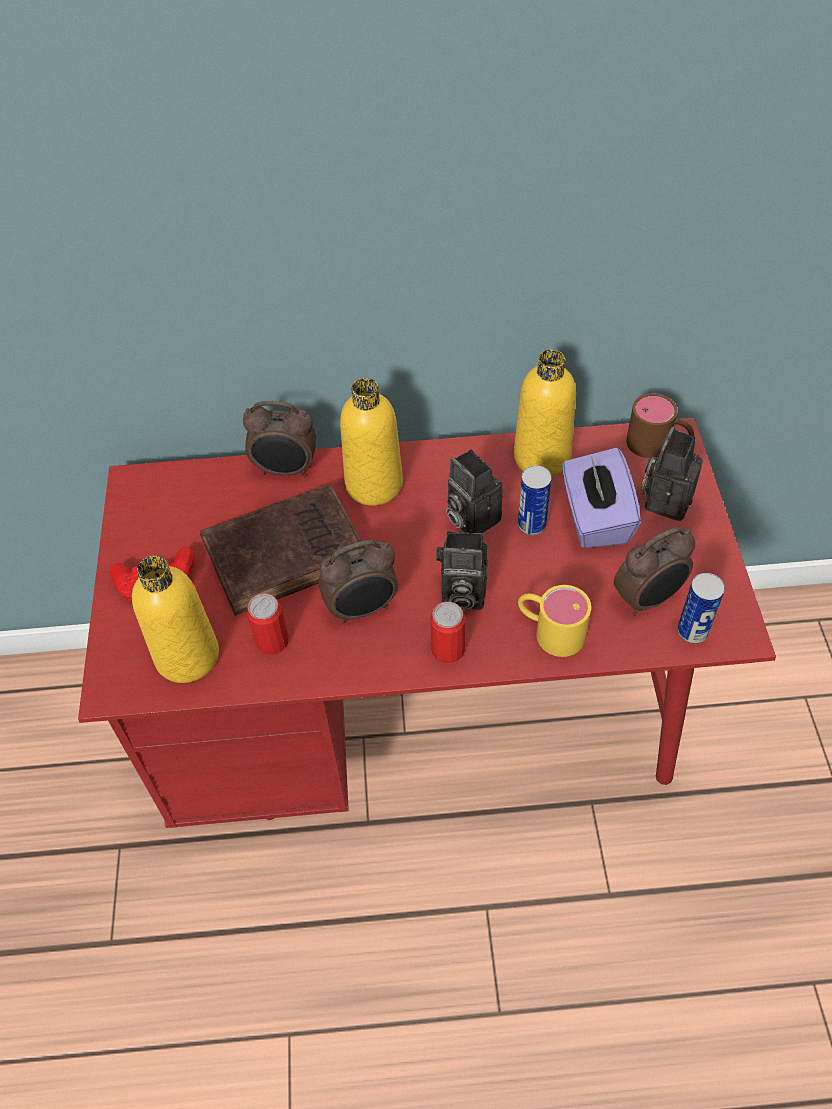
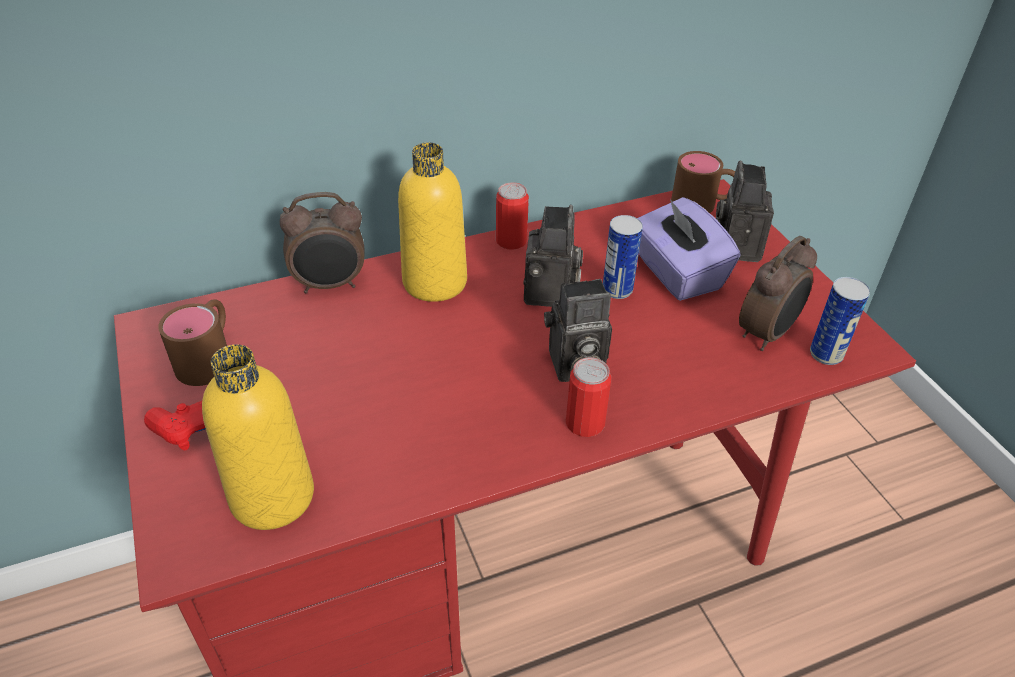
camera: 20 degrees left, 10 degrees down
(172, 522) = (210, 357): none -> brown mug
(272, 641) = (375, 457): can -> can (511, 241)
(289, 552) = (363, 361): brown book -> none
(362, 609) = (471, 402): alarm clock -> none
(470, 518) = (550, 294): camera -> camera turned 120 degrees counterclockwise
(541, 457) = (598, 231): yellow bottle -> none
(549, 630) = (684, 382): yellow mug -> none

